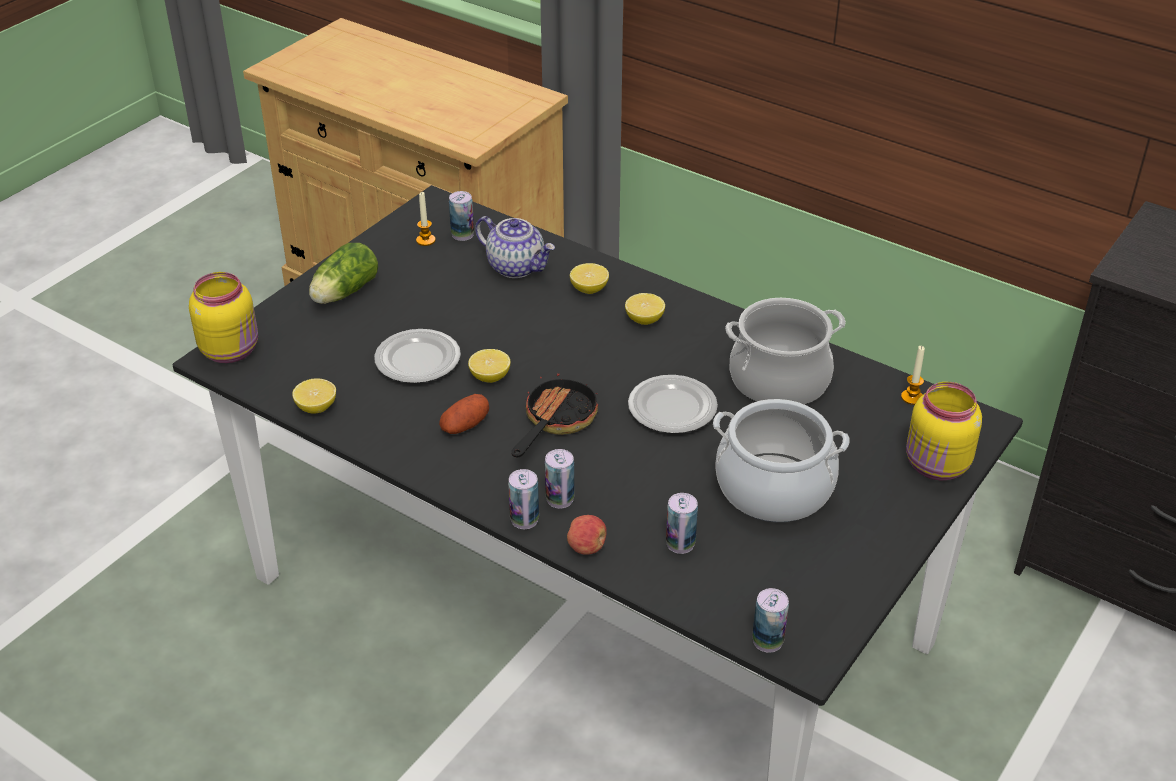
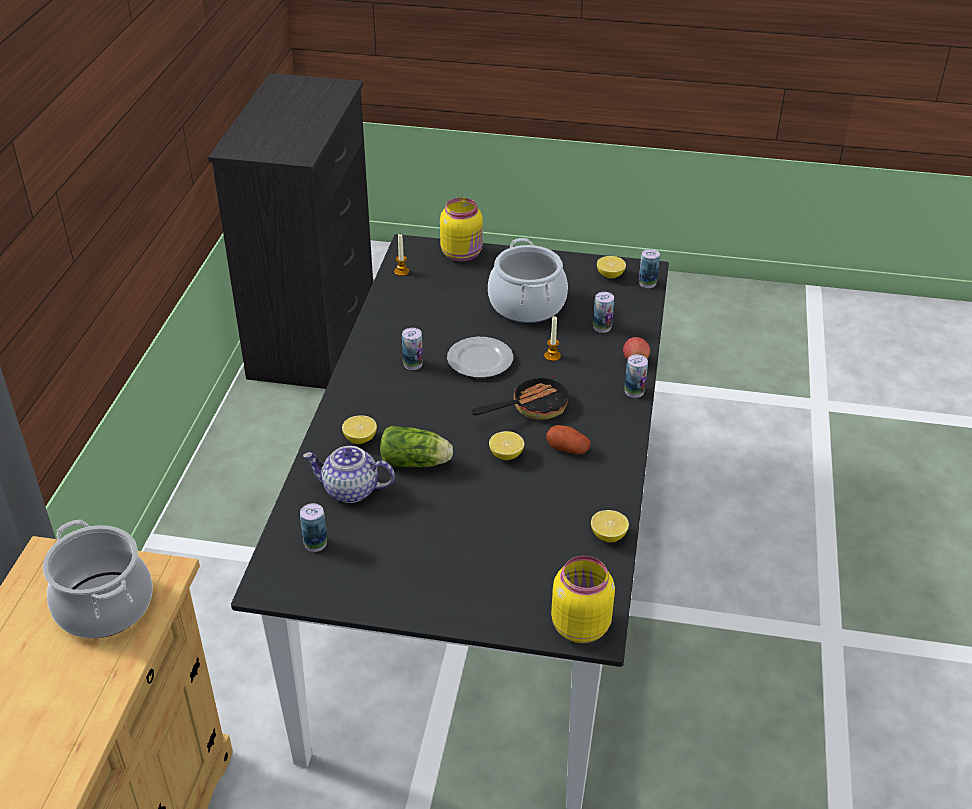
camera: 115 degrees left, 0 degrees up
(342, 293) = (452, 587): lettuce -> lettuce (417, 462)
(417, 361) = (513, 501): plate -> none
(425, 240) = (338, 565): candle -> candle (552, 356)
(516, 267) = (350, 490): teapot -> teapot turned 90 degrees counterclockwise
(555, 421) = (531, 407): frying pan -> frying pan turned 150 degrees clockwise
(560, 499) = (604, 383): can -> can (413, 364)
(644, 320) = (385, 399): lemon -> lemon (610, 275)
(779, 382) = (420, 323): cooking pot -> cooking pot (105, 605)

